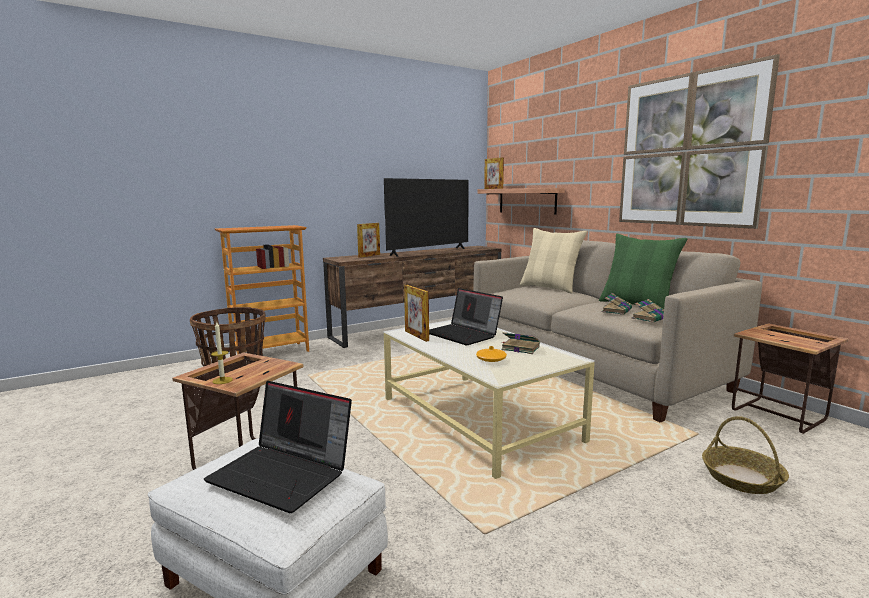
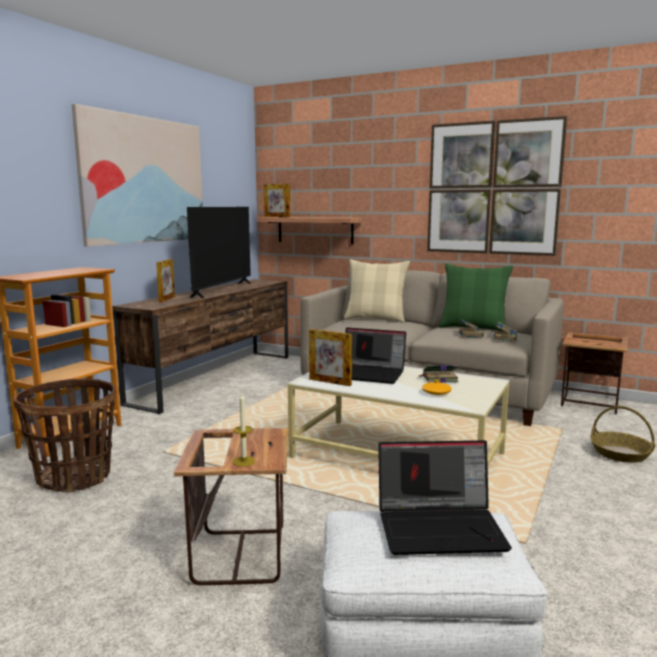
camera: 30 degrees left, 0 degrees up
(359, 157) = (144, 180): none -> picture

